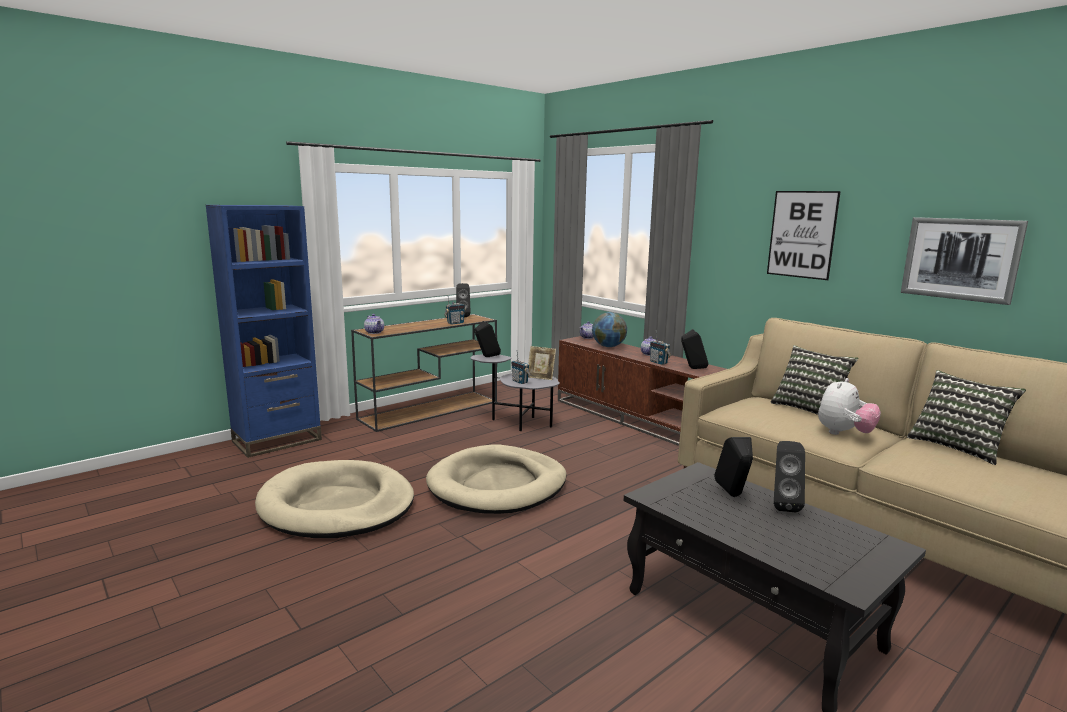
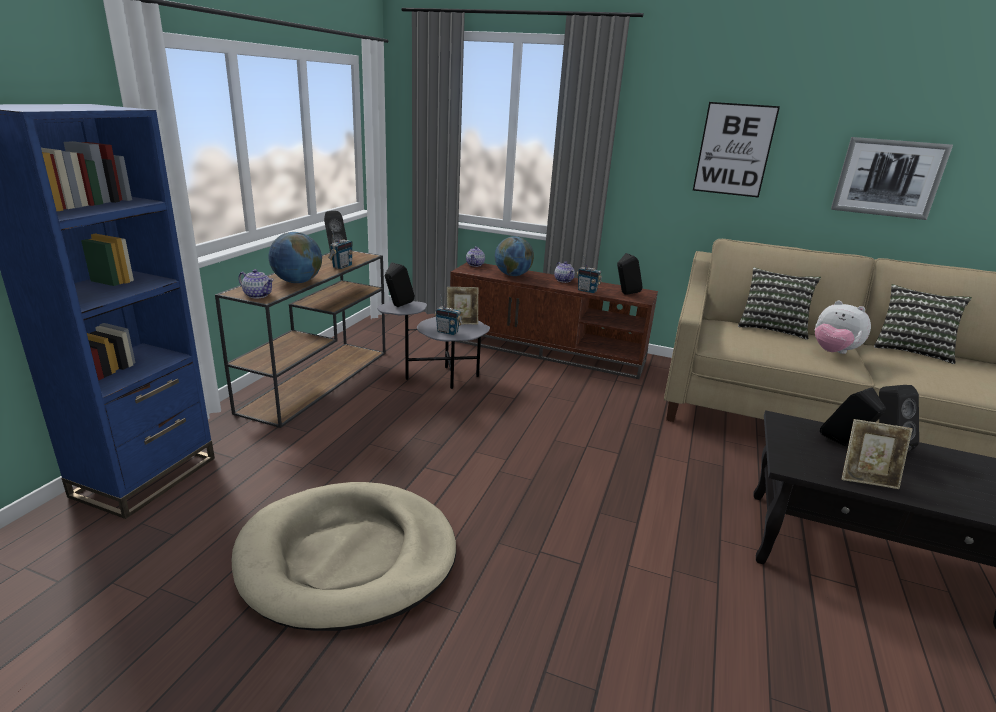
camera: 30 degrees left, 10 degrees up
(410, 328) = (297, 282): none -> globe
(497, 485) = (504, 468): beige dog bed -> none
(711, 518) = (867, 479): none -> picture frame
(844, 433) = (833, 352): plush toy -> plush toy turned 120 degrees clockwise

